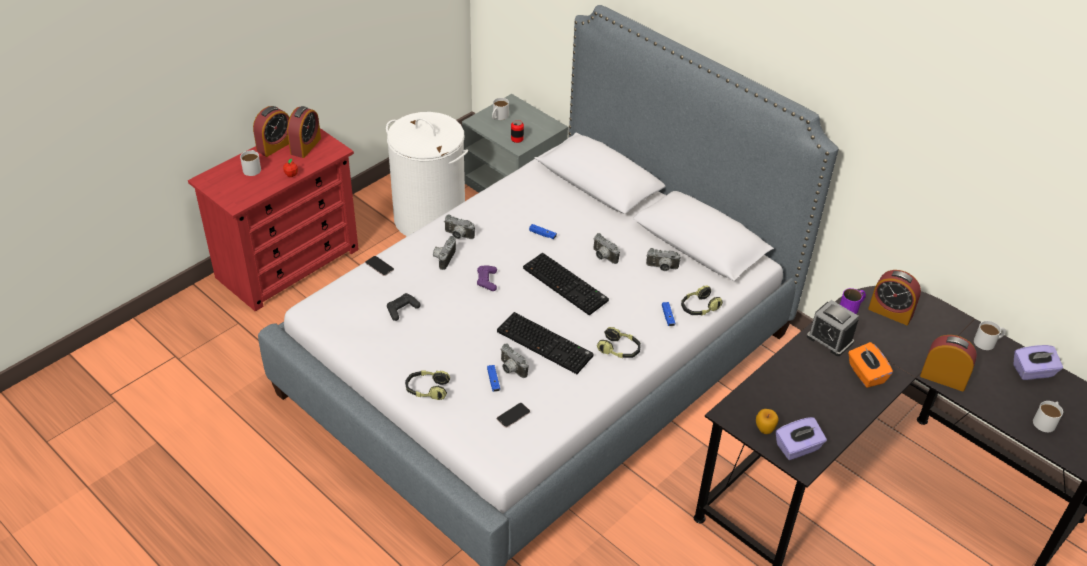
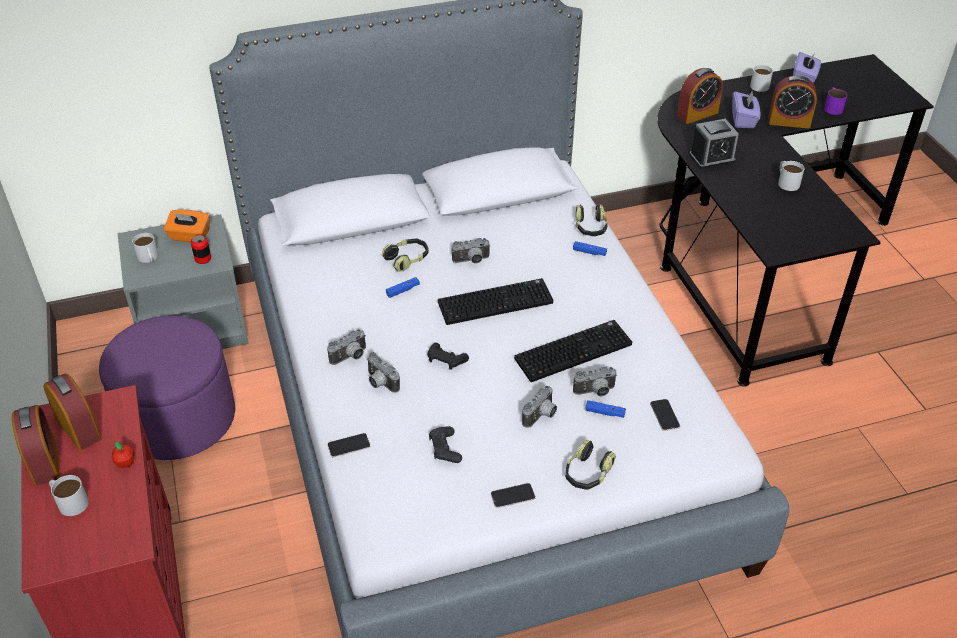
camera: 60 degrees left, 0 degrees up
(383, 358) = (513, 496): none -> phone
(430, 219) = (178, 419): white laundry basket -> purple ottoman
(487, 281) = (446, 360): purple game controller -> black game controller
(619, 350) = (615, 302): headphones -> headphones (407, 259)
(662, 268) = (518, 228): camera -> camera (541, 416)
(764, 430) = (804, 239): apple -> none
(798, 448) = (834, 229): purple tissue box -> purple tissue box (743, 120)
(852, 306) = (678, 130): purple mug -> purple mug (832, 107)
(866, 374) = (764, 157): orange tissue box -> orange tissue box (189, 236)
(943, 378) = (789, 121): alarm clock -> alarm clock turned 135 degrees counterclockwise
(1046, 421) = (858, 96): white mug -> white mug (786, 182)

